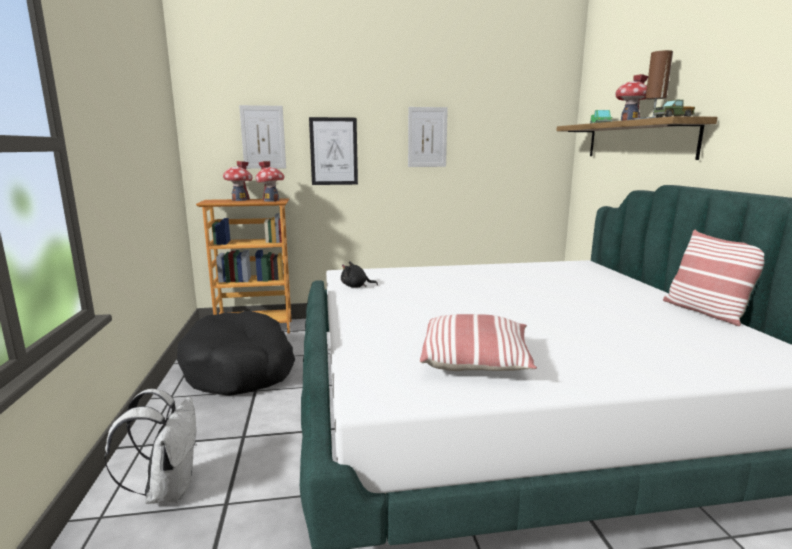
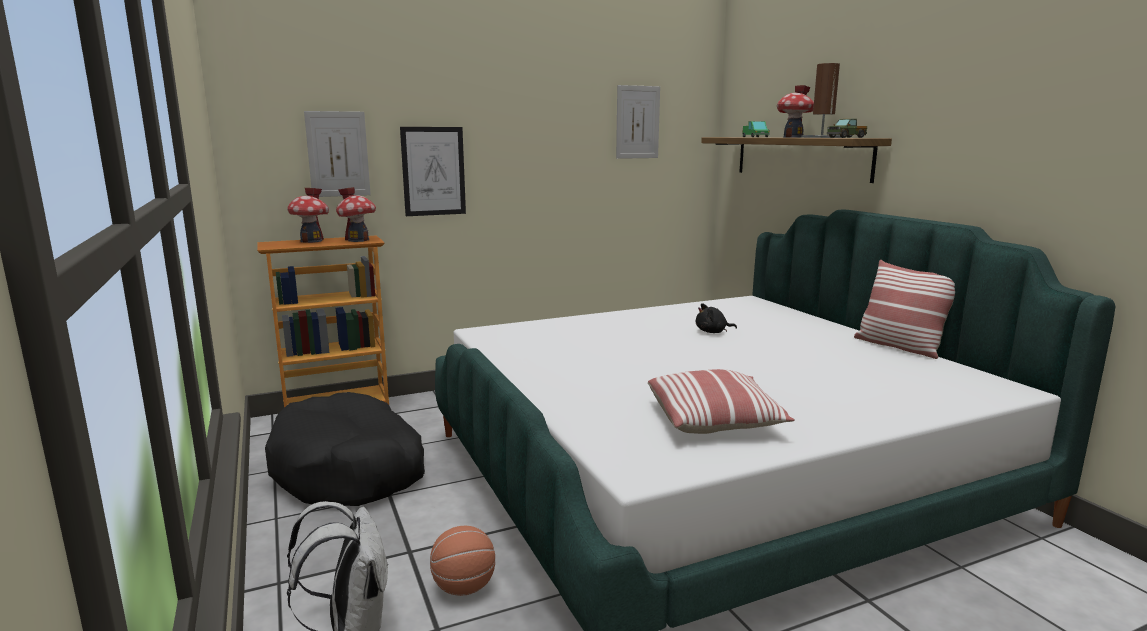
camera: 15 degrees left, 0 degrees up
(265, 472) = (463, 587): none -> basketball
(356, 286) = (511, 348): black plush toy -> black plush toy (713, 332)
(427, 137) = (550, 151): picture -> picture (637, 122)

